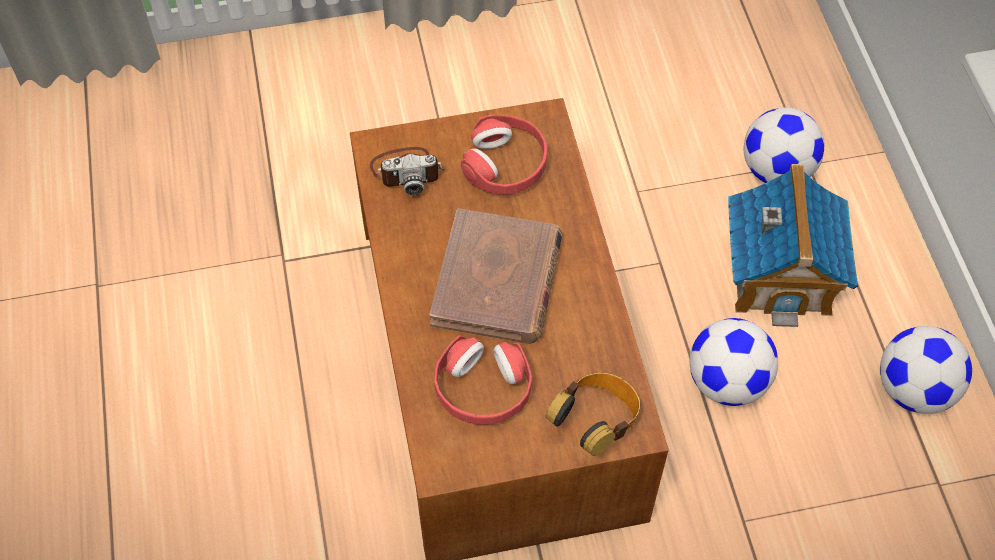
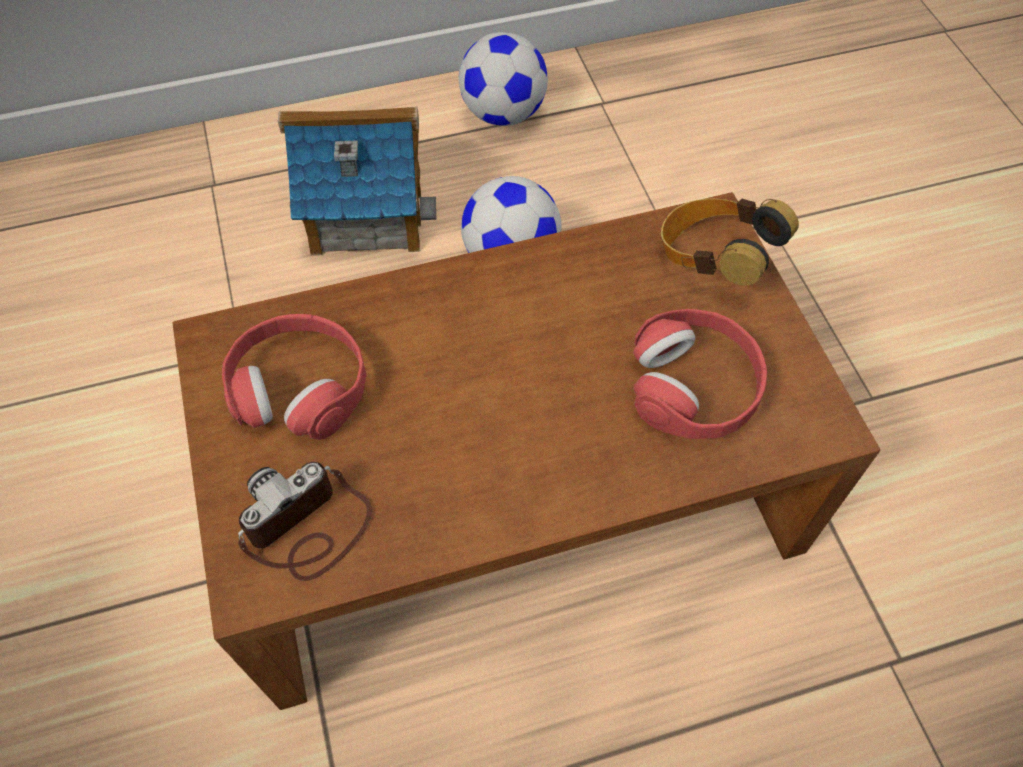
camera: 95 degrees left, 0 degrees up
(407, 171) = (308, 528): camera -> camera turned 120 degrees counterclockwise
(497, 280) = (514, 381): brown book -> none
(777, 170) = (221, 212): football -> none

